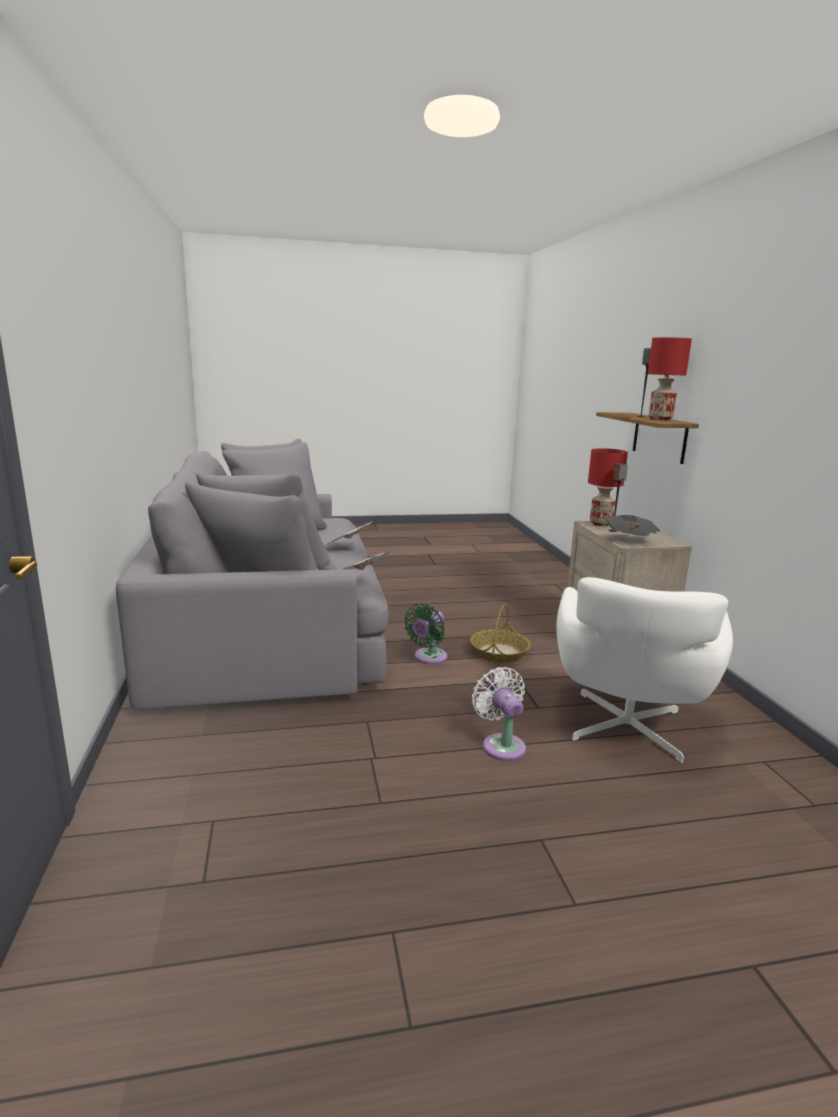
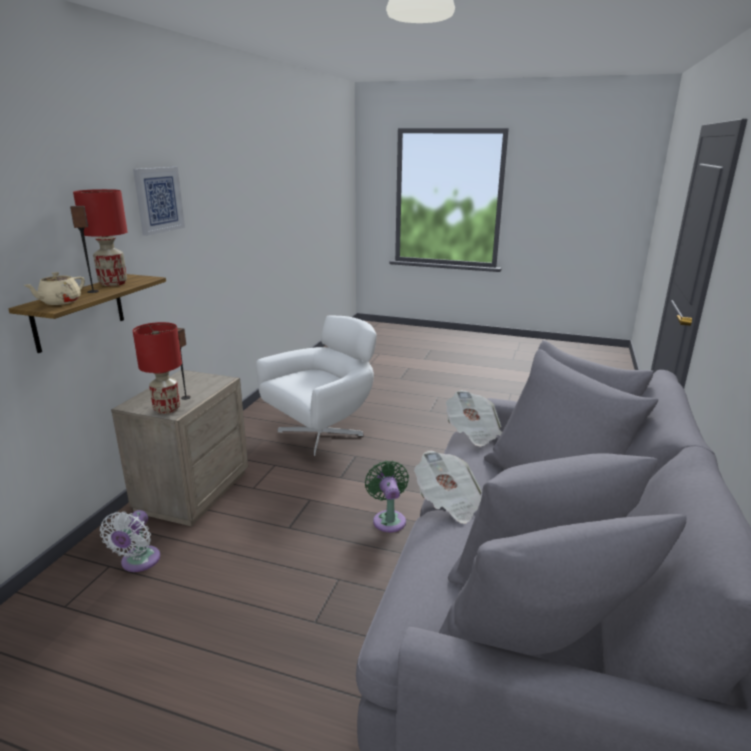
camera: 150 degrees left, 5 degrees up
(428, 658) = (388, 519): green fan -> green fan turned 75 degrees counterclockwise
(499, 653) = (320, 505): basket -> none
(501, 744) = (405, 443): white fan -> white fan (138, 562)
(623, 414) = (60, 302): none -> beige teapot
(630, 540) = (209, 383): newspaper -> none
(754, 356) = (158, 200): none -> picture

